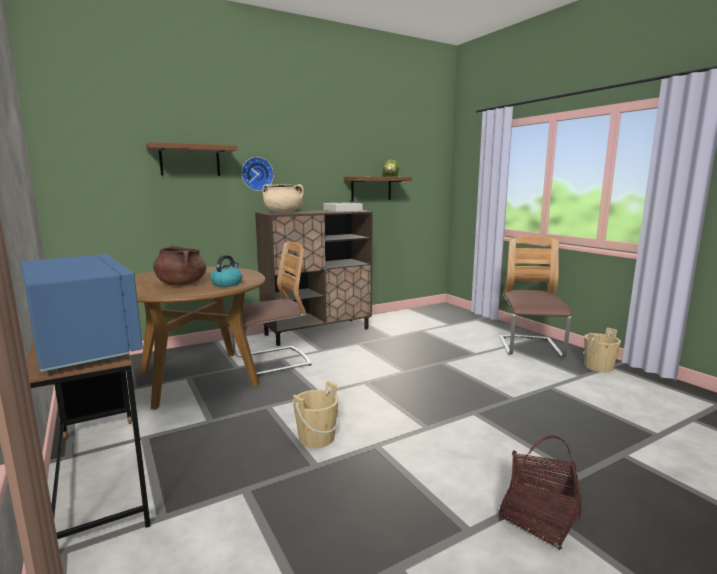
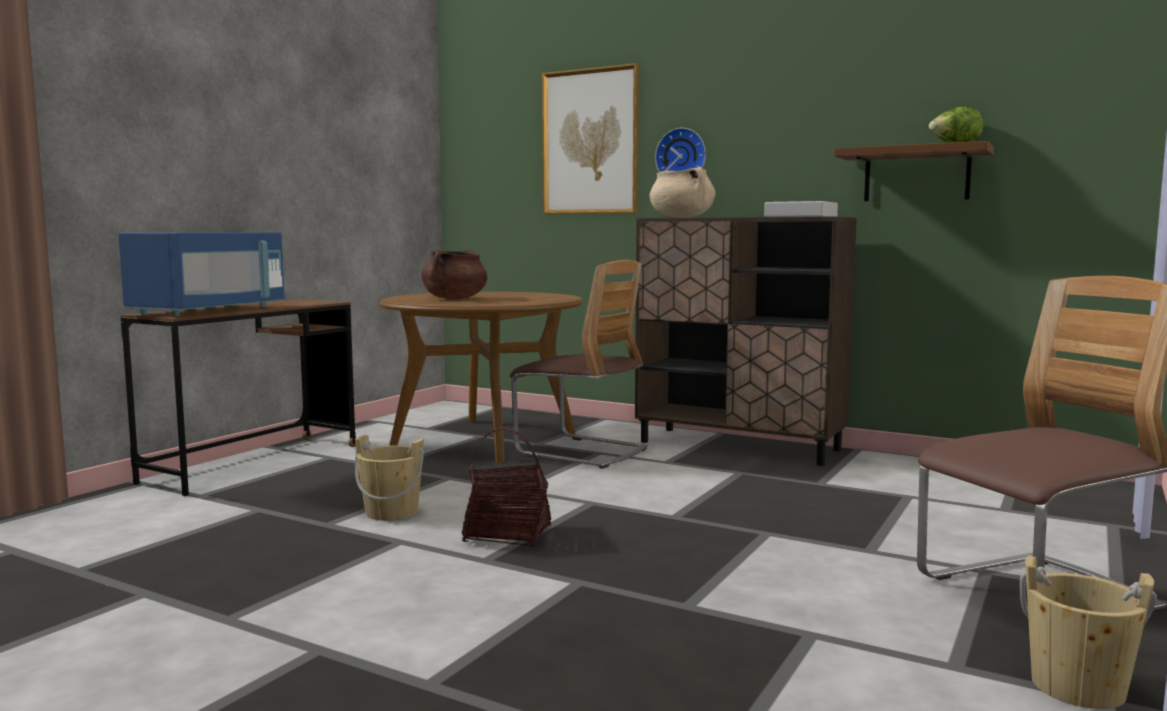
camera: 60 degrees right, 5 degrees down
(190, 160) = (590, 142): brown shelf -> picture
(227, 284) = (480, 303): kettle -> none
(539, 519) = (274, 660): basket -> basket (508, 535)

